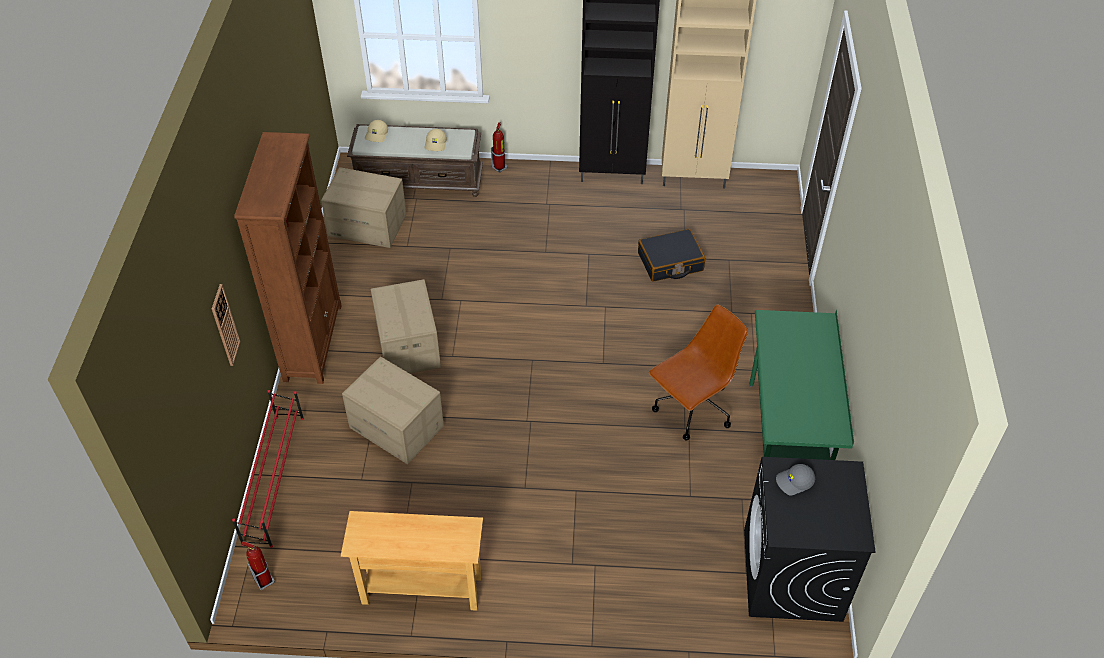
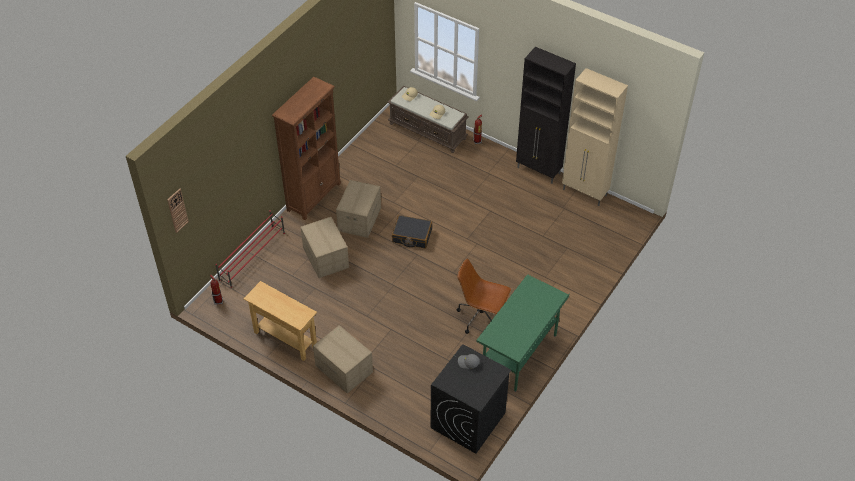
camera: 30 degrees right, 0 degrees up
(225, 325) = (246, 166): wall clock -> wall clock (177, 210)
(368, 225) = (383, 145): cardboard box -> cardboard box (344, 369)
(670, 262) = (532, 235): black suitcase -> black suitcase (412, 236)
(692, 409) = (481, 317): brown office chair -> brown office chair turned 150 degrees counterclockwise

